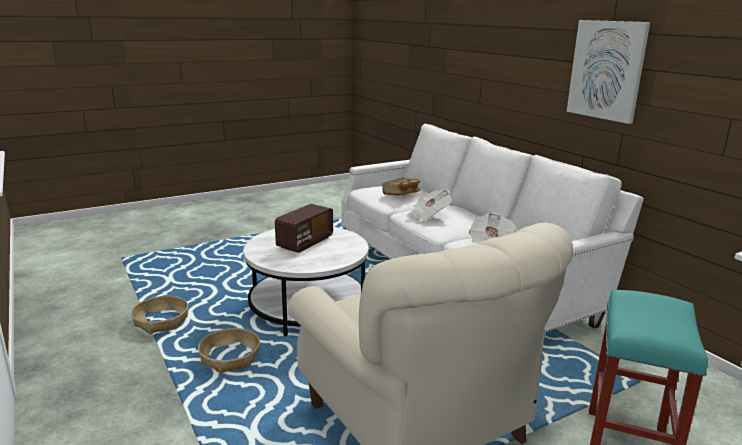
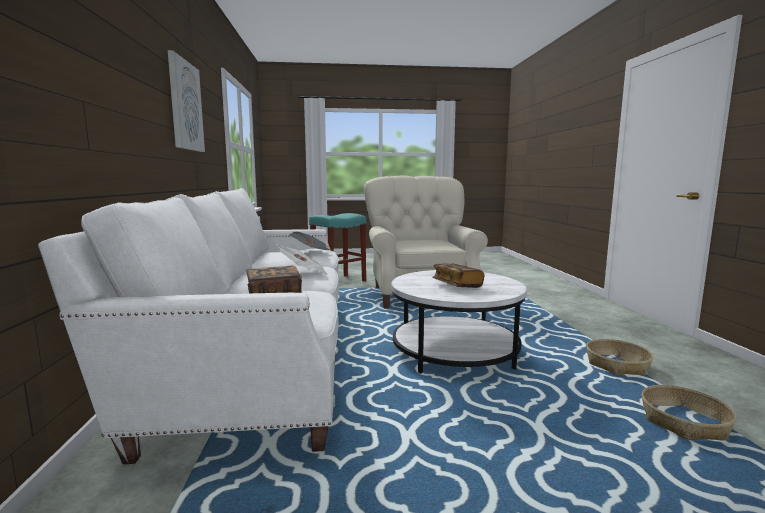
camera: 155 degrees left, 10 degrees down
(230, 358) = (529, 330): basket -> basket (684, 422)
(305, 242) = (457, 285): radio -> book

